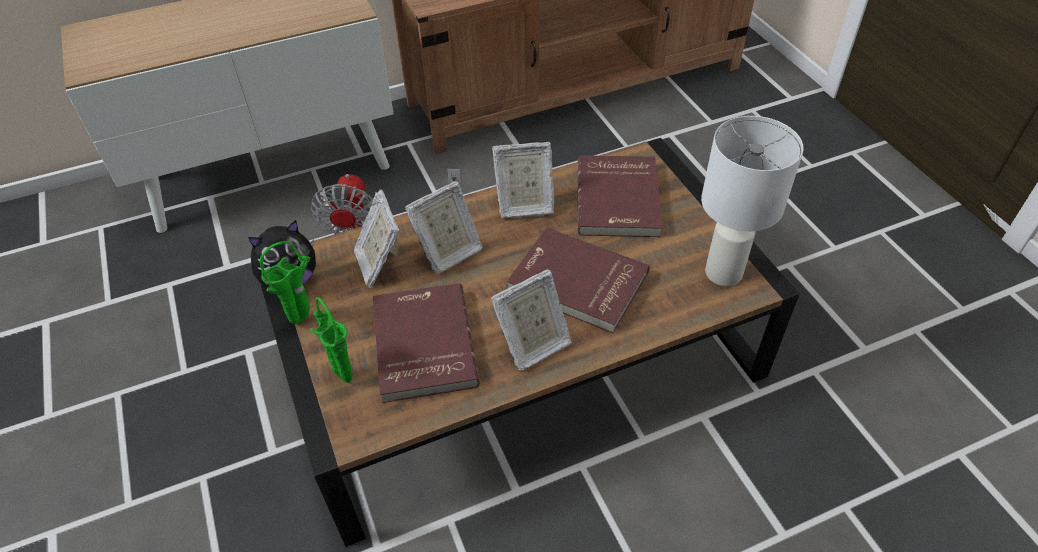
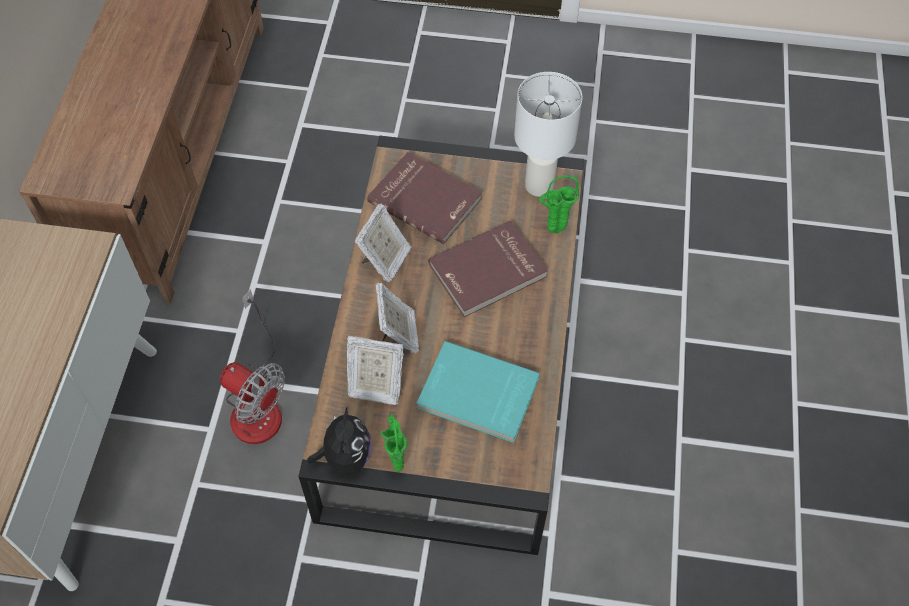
camera: 60 degrees left, 10 degrees up
(342, 376) = (472, 458): green vase -> green vase (554, 232)
(421, 344) = (477, 395): red book -> turquoise book
(532, 345) = (524, 328): picture frame -> none

